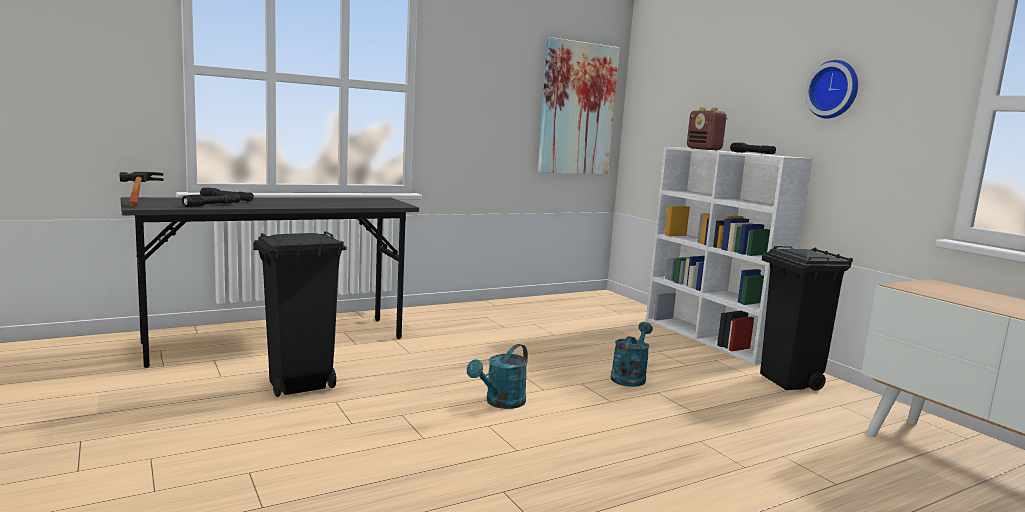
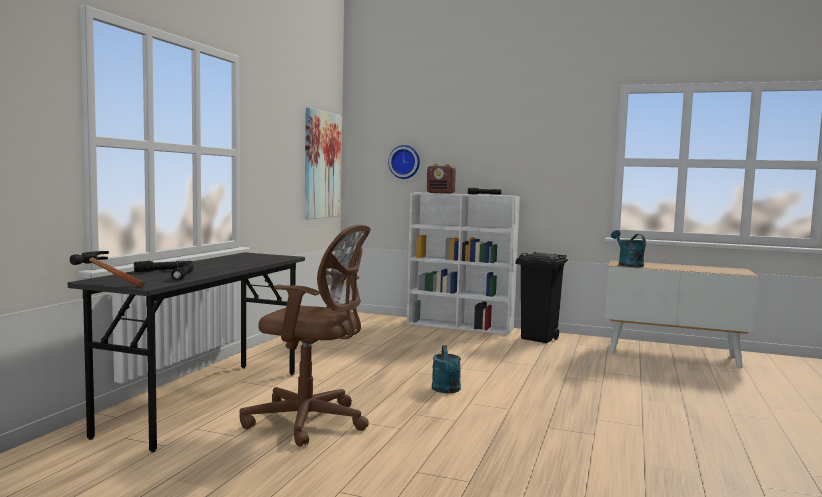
camera: 40 degrees left, 5 degrees down
(299, 386) = (311, 422): black trash can -> brown office chair
(630, 377) = (472, 357): turquoise watering can -> turquoise watering can (627, 264)
(834, 89) = (527, 152): wall clock -> wall clock (405, 162)

